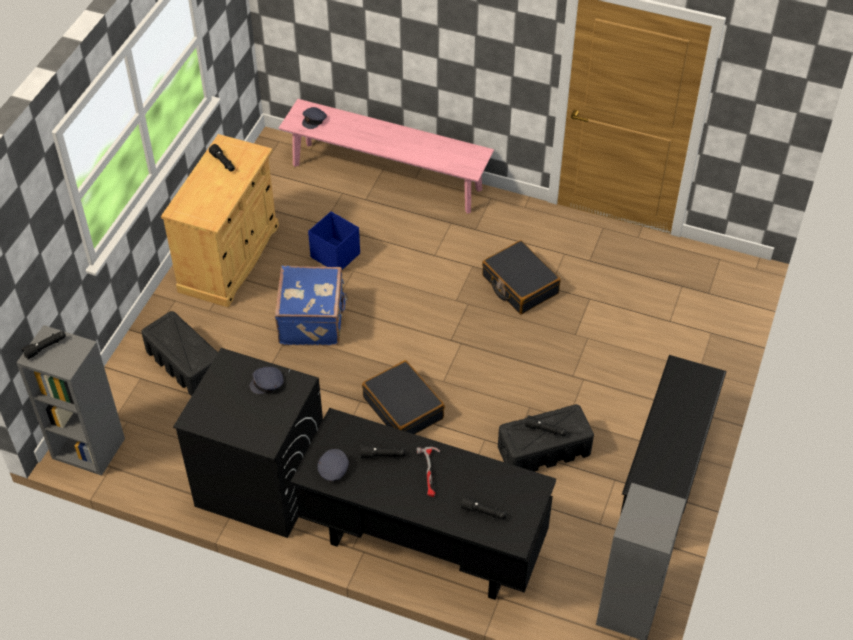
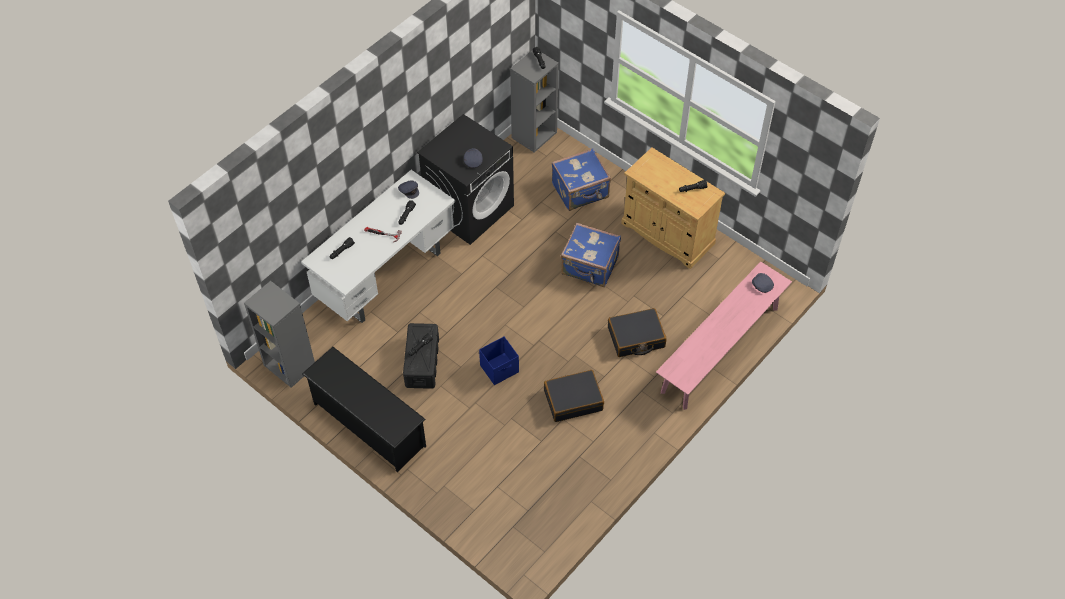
camera: 110 degrees right, 5 degrees up
(184, 364) = (581, 191): black storage box -> blue suitcase
(335, 255) = (647, 295): blue storage box -> blue storage box (500, 369)
(403, 408) = (493, 296): black suitcase -> black suitcase (636, 338)
(422, 545) = (386, 275): black desk -> white desk

